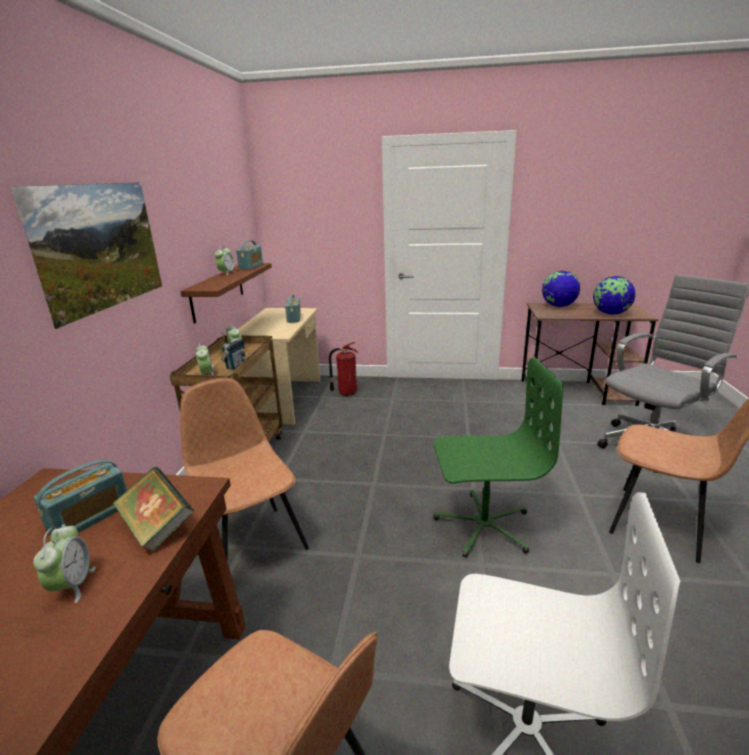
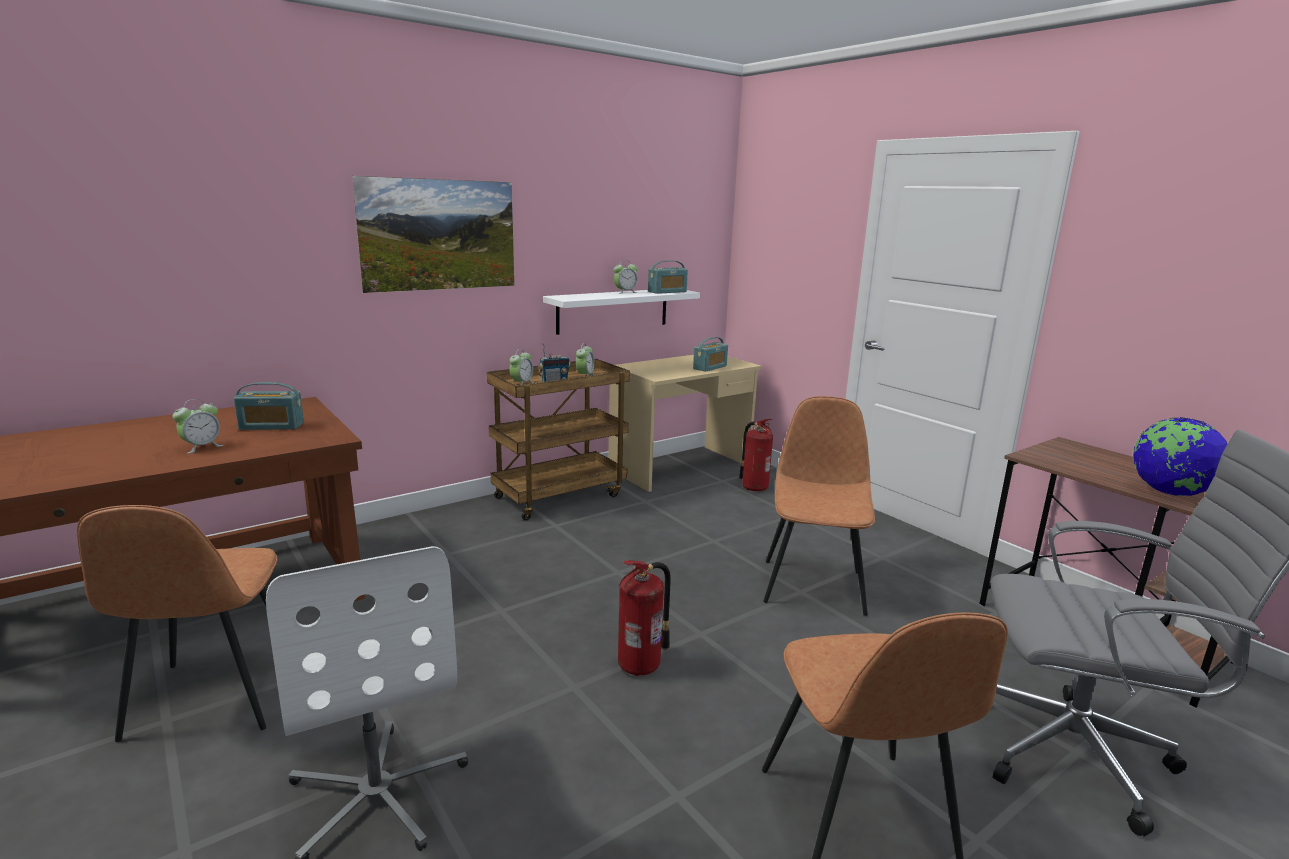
camera: 45 degrees right, 5 degrees down
(158, 527) = (278, 444): book -> none
(218, 291) = (613, 310): brown shelf -> white shelf
(251, 544) = (455, 556): brown chair -> brown chair (813, 585)
(483, 525) = (642, 665): green office chair -> fire extinguisher
(558, 306) = (1100, 455): globe -> none

